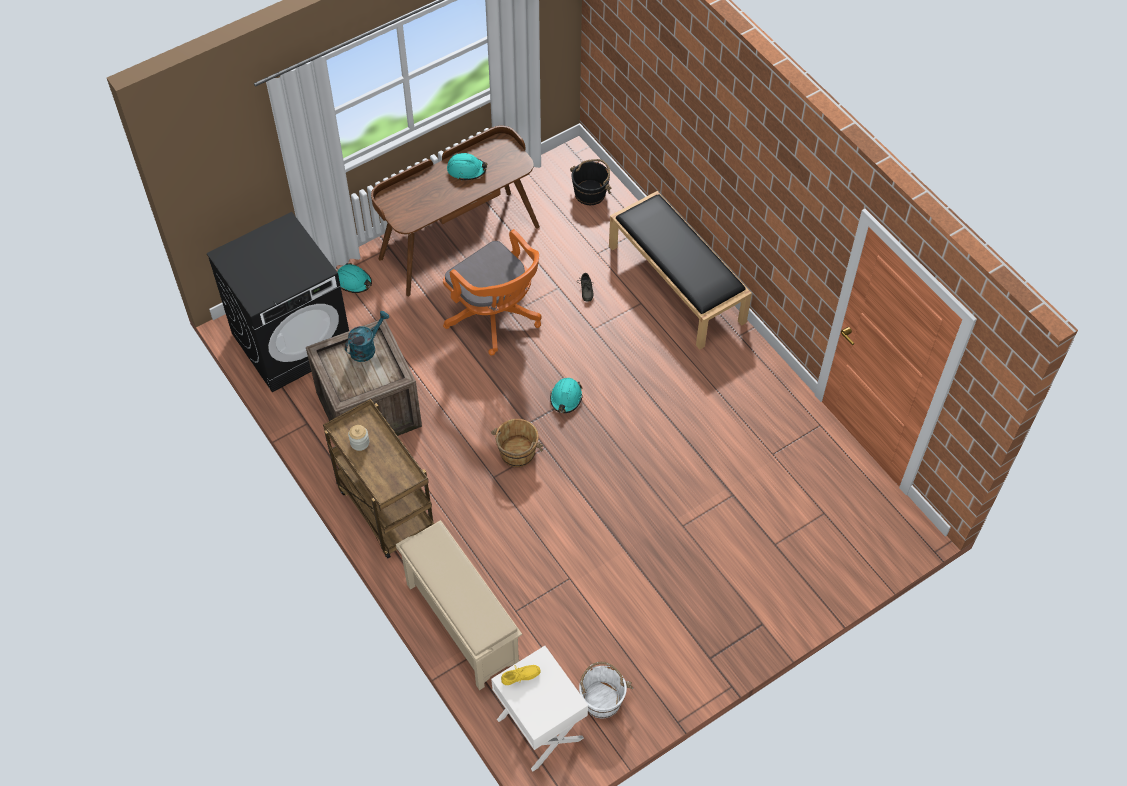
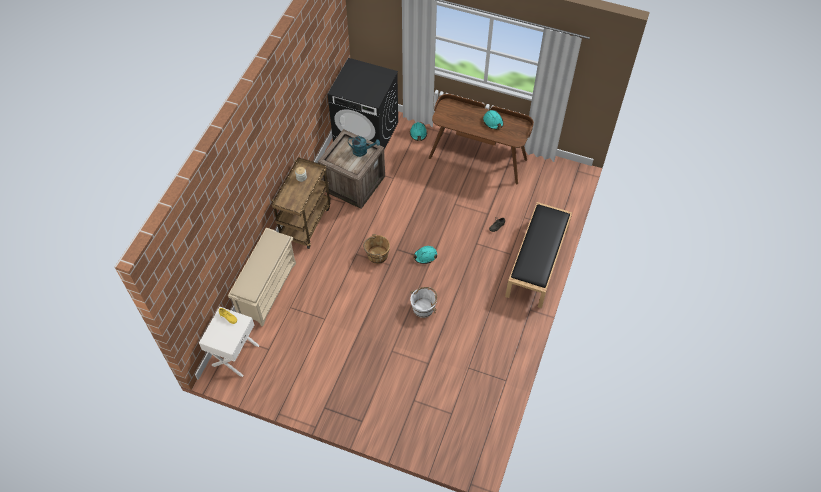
camera: 55 degrees right, 0 degrees up
(496, 318) = (446, 200): orange office chair -> none
(590, 193) = (558, 192): black bucket -> none
(602, 699) = (268, 372): white bucket -> white bucket (423, 308)

